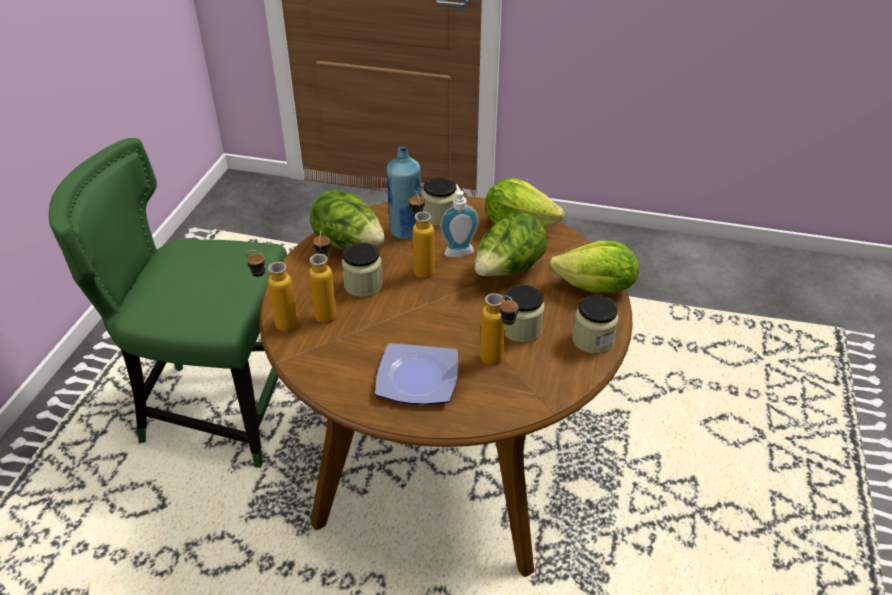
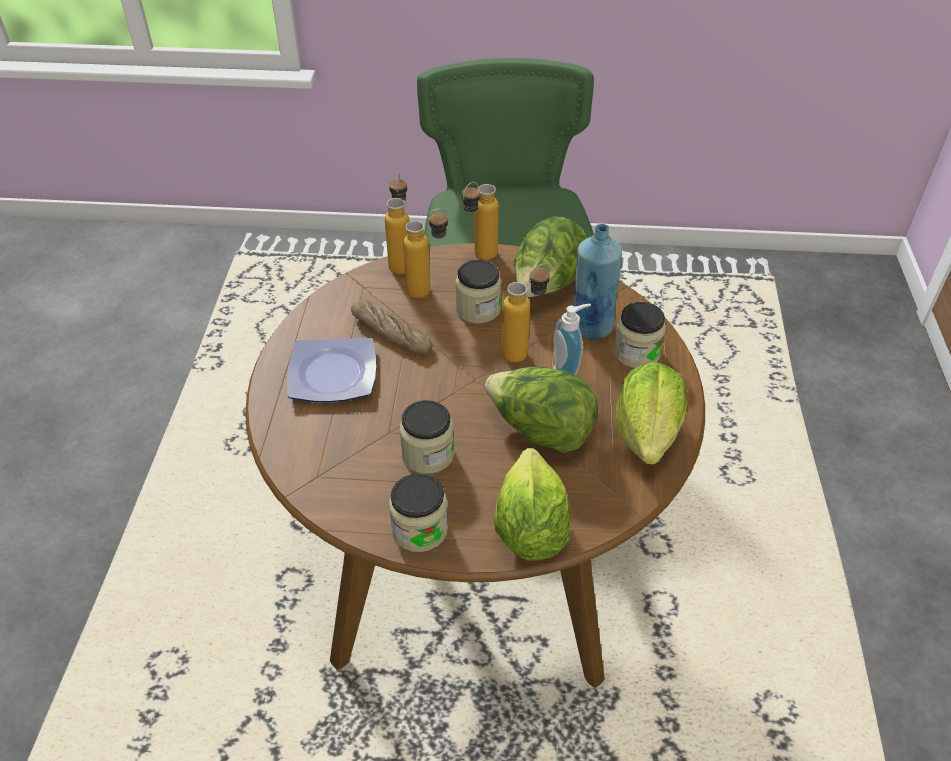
camera: 80 degrees right, 5 degrees up
(375, 338) = (391, 333): none -> bread
(497, 363) = (363, 438): bottle -> bottle (479, 258)

